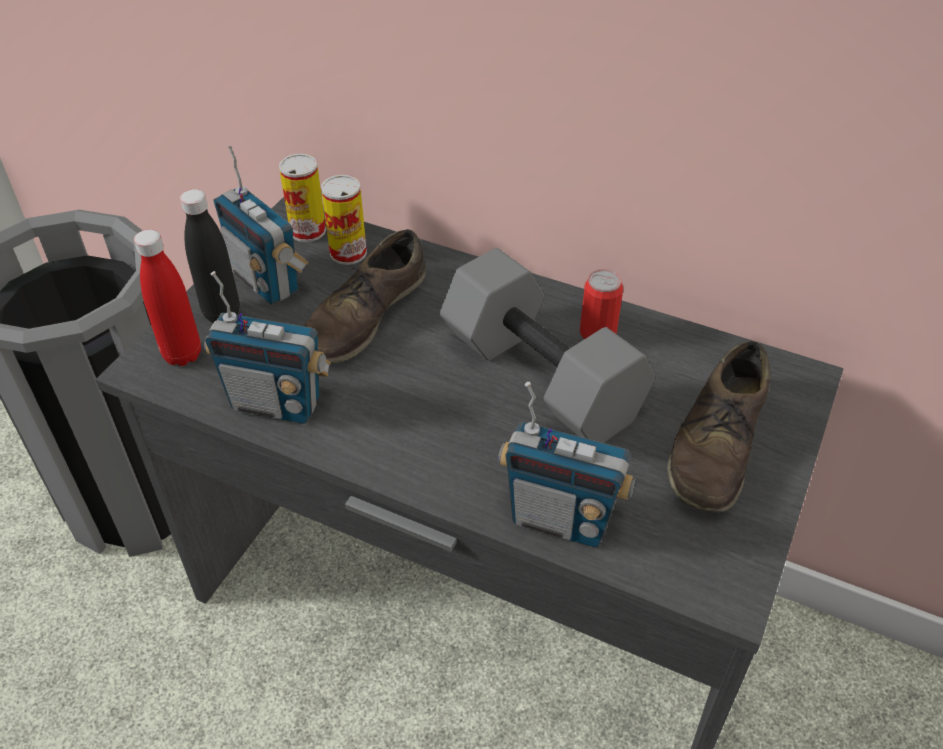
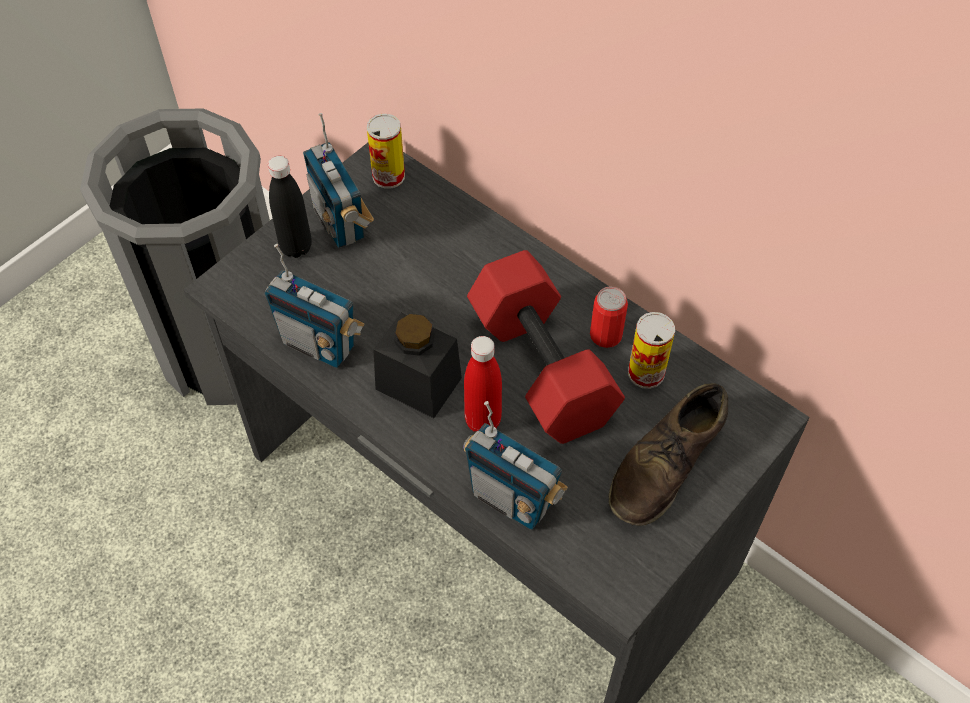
camera: 15 degrees right, 10 degrees up
(182, 354) = (256, 281): red bottle -> red bottle (483, 421)
(348, 252) = (417, 207): can -> can (646, 373)
(364, 315) = (412, 275): brown shoe -> none
(407, 421) = (418, 383): none -> black jar
(537, 377) = (538, 367): grey dumbbell -> red dumbbell

